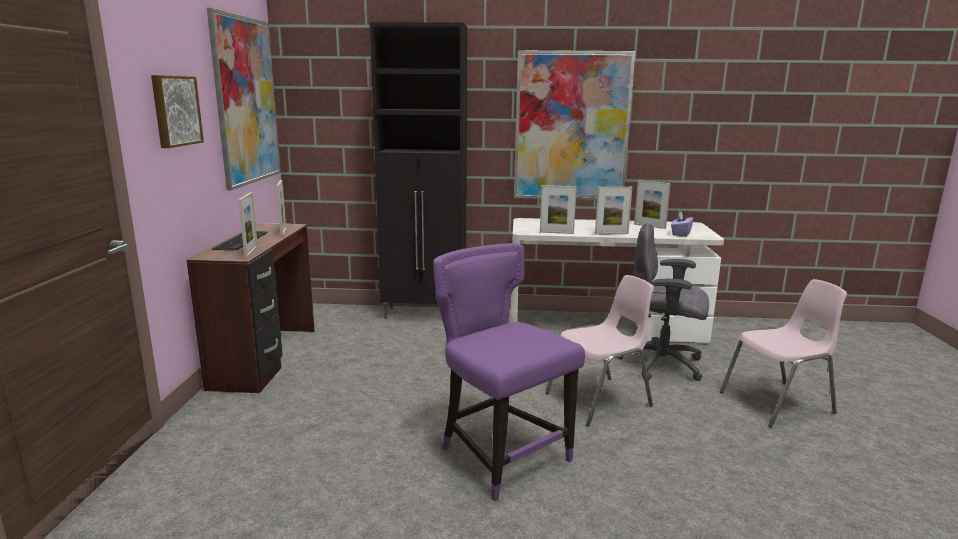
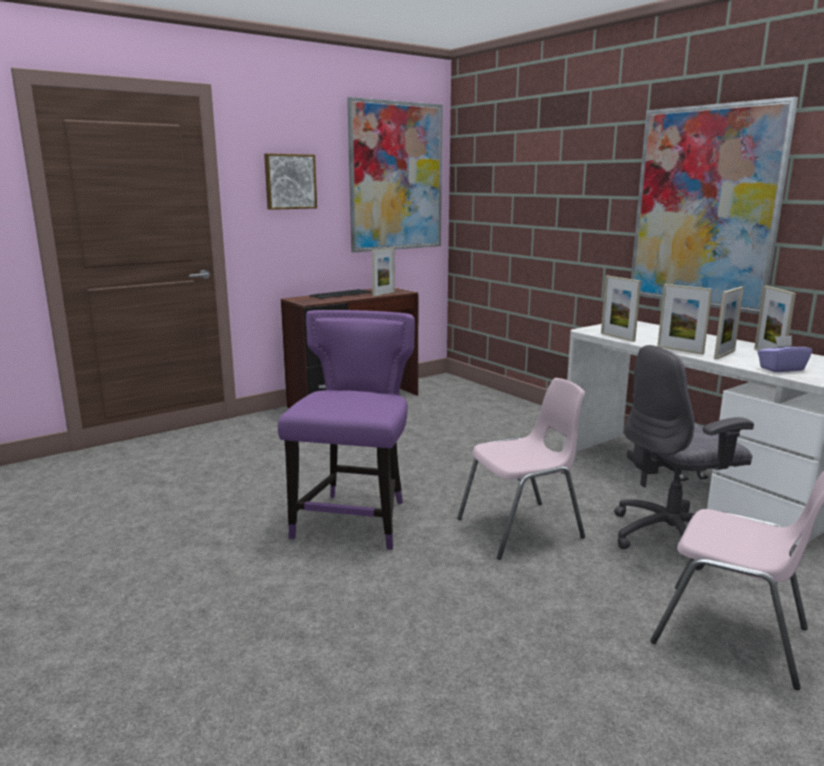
camera: 50 degrees right, 0 degrees up
(251, 252) = (323, 301): picture frame -> picture frame (724, 354)
(425, 314) = (526, 411): black cabinet -> none
(600, 400) = (522, 529): pink chair -> pink chair turned 45 degrees counterclockwise
(663, 365) = (671, 537): grey office chair -> grey office chair turned 90 degrees counterclockwise

